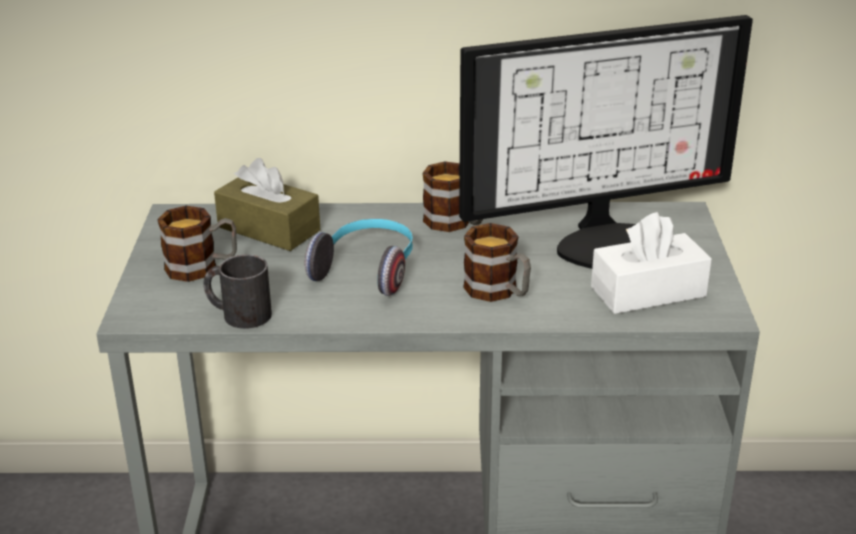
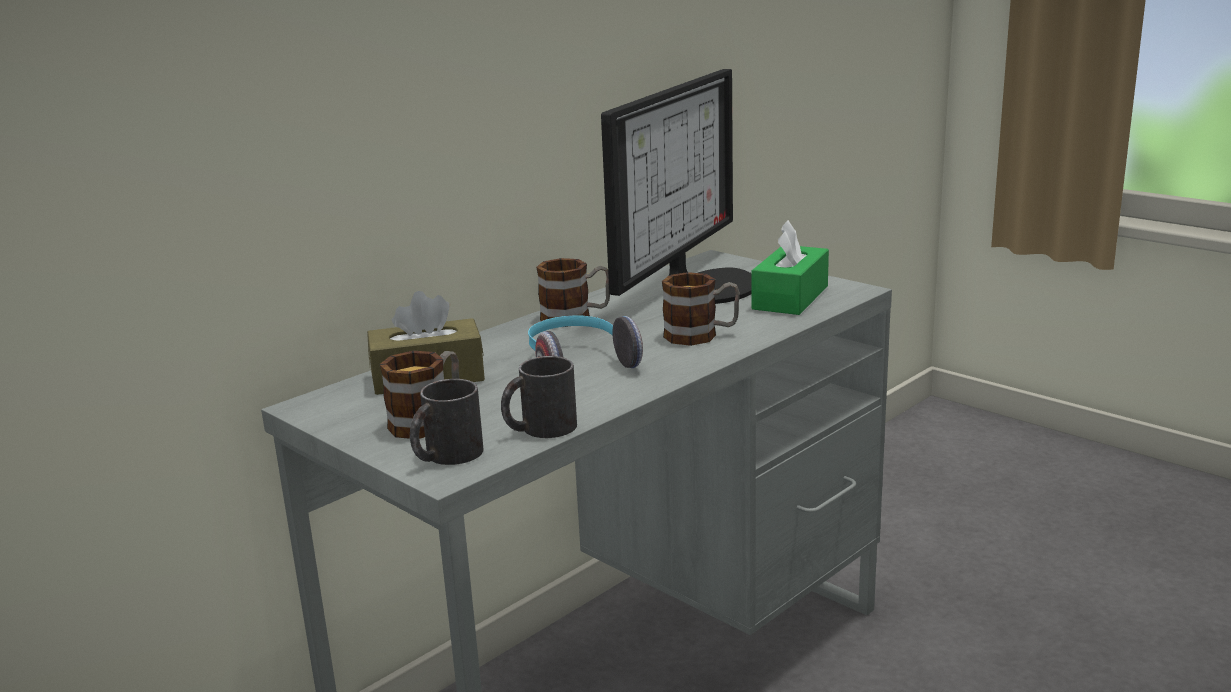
camera: 45 degrees left, 10 degrees down
(157, 302) = (446, 456): none -> black mug
(648, 291) = (790, 298): white tissue box -> green tissue box

